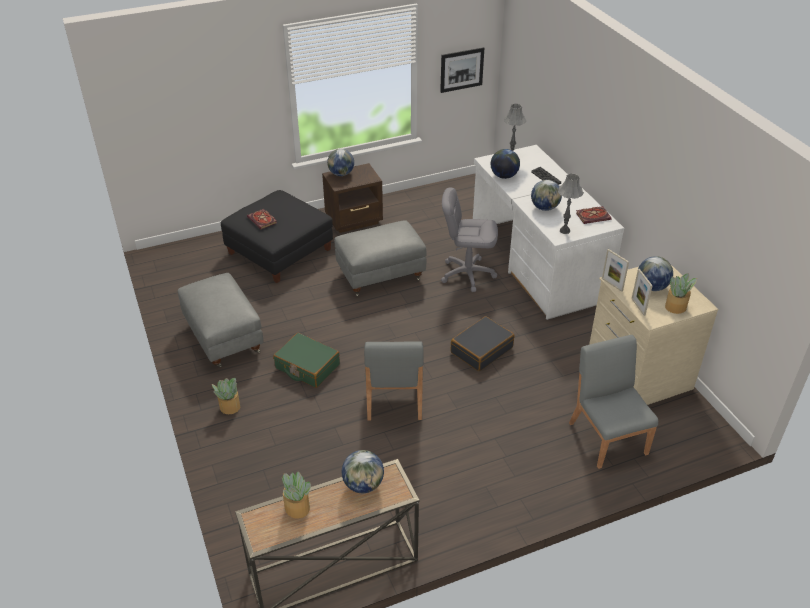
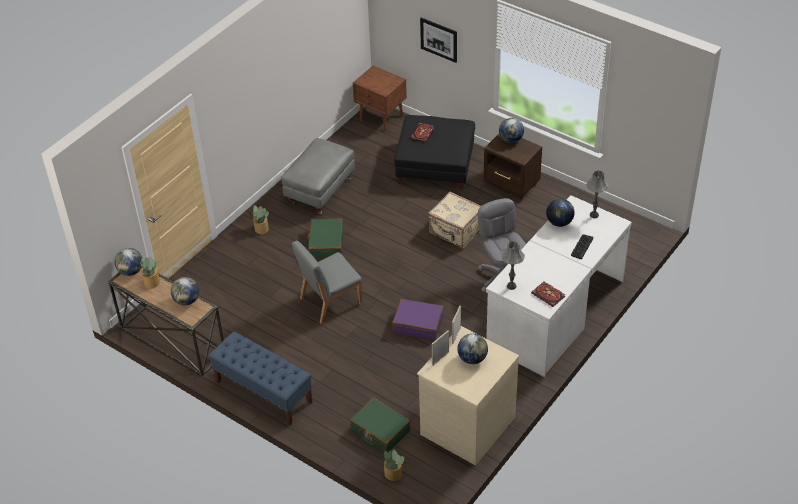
camera: 60 degrees right, 5 degrees up
(173, 255) = (381, 118): none -> brown nightstand
(381, 275) = (456, 232): grey ottoman -> beige suitcase
(461, 69) = (647, 120): picture -> picture (439, 39)
(481, 350) = (418, 324): black suitcase -> purple suitcase
(486, 511) = (263, 392): none -> blue bench
(545, 208) = (534, 263): globe -> globe (131, 271)
(607, 437) = (380, 430): grey chair -> green suitcase
(676, 307) = (458, 380): potted plant -> potted plant (393, 474)

